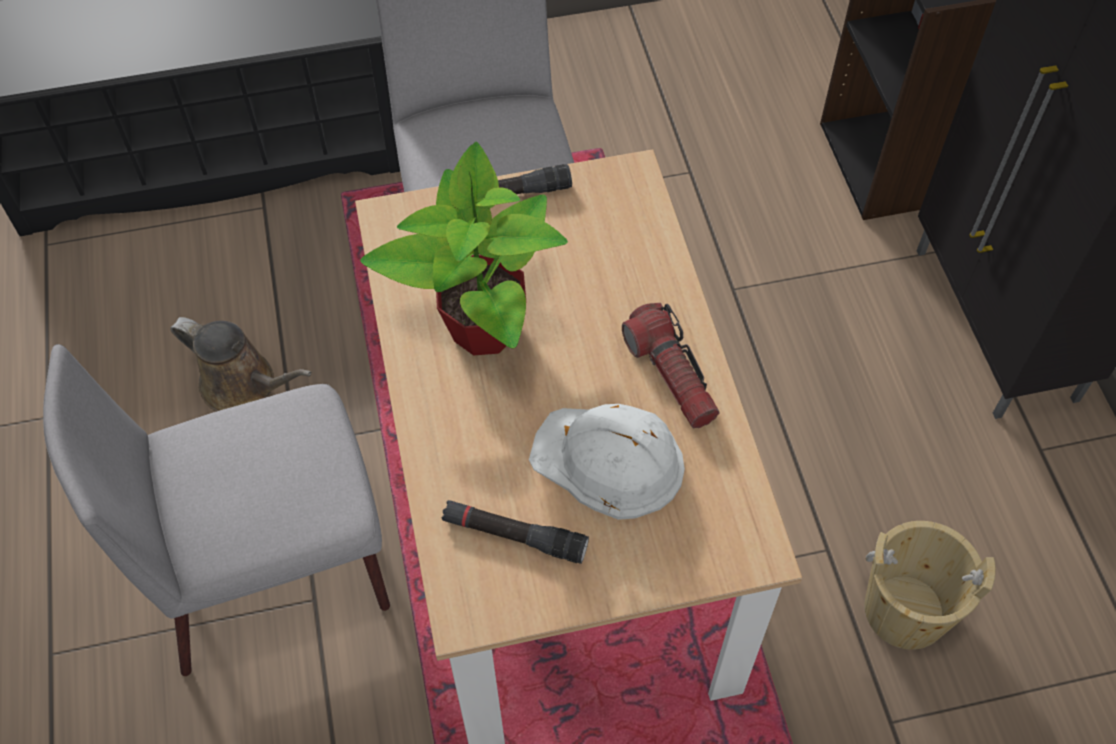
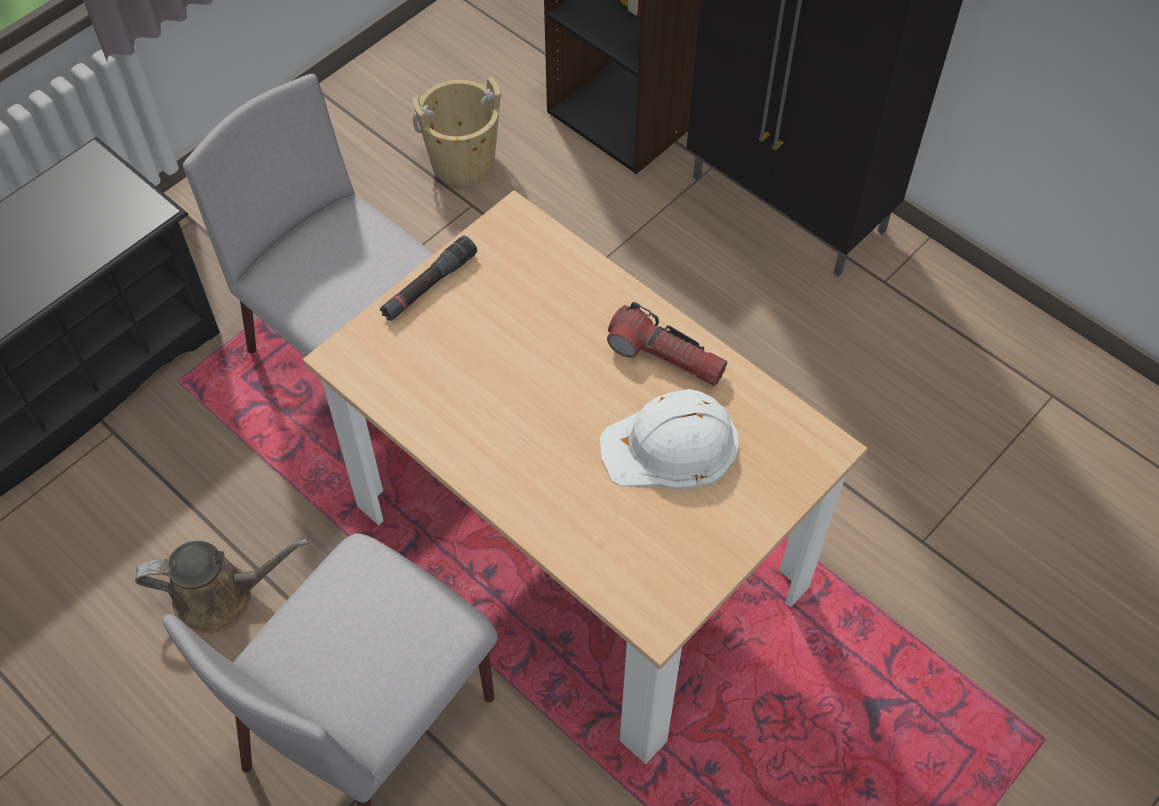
camera: 35 degrees left, 0 degrees up
(483, 327) = (494, 401): potted plant -> none
(514, 536) = (647, 543): black flashlight -> none
(905, 610) = (876, 454): beige bucket -> beige bucket (463, 162)

